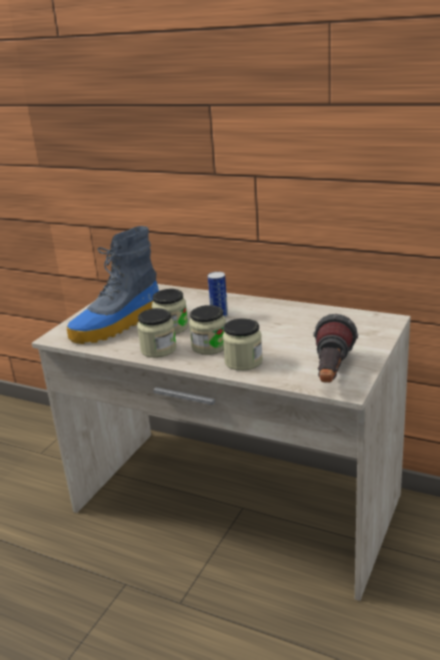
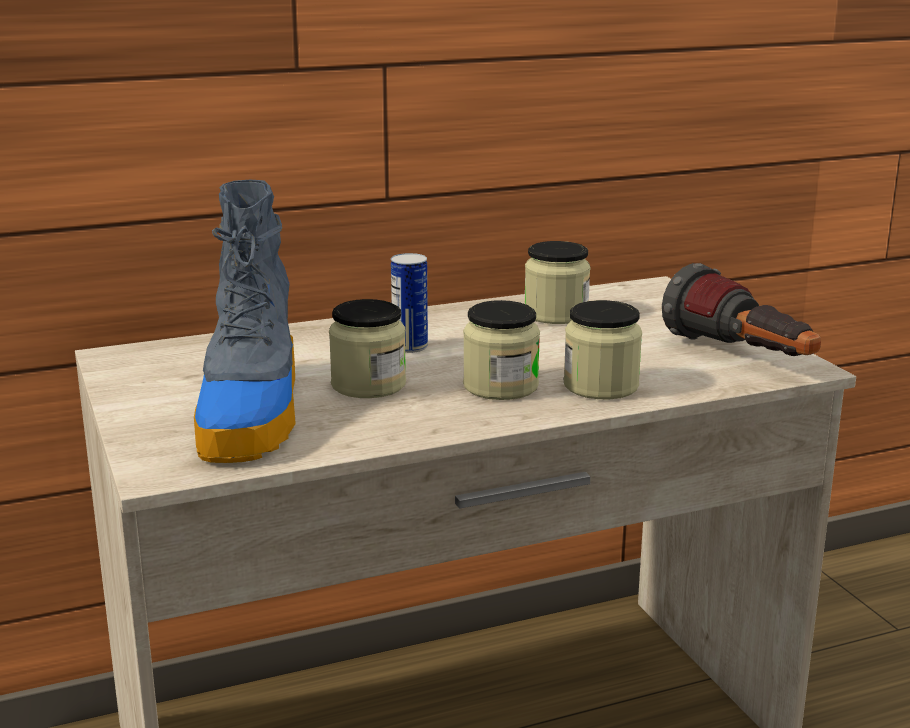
camera: 50 degrees left, 5 degrees down
(158, 349) = (426, 418): jar -> jar (556, 314)

